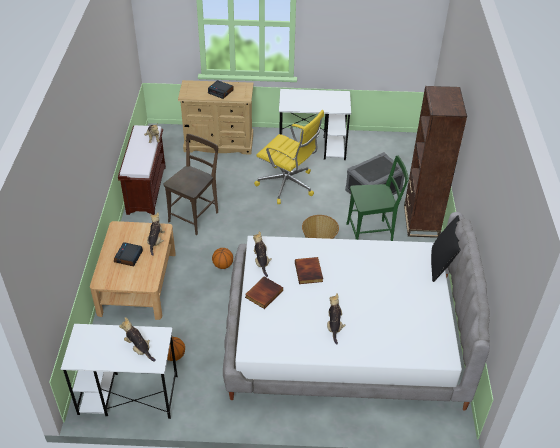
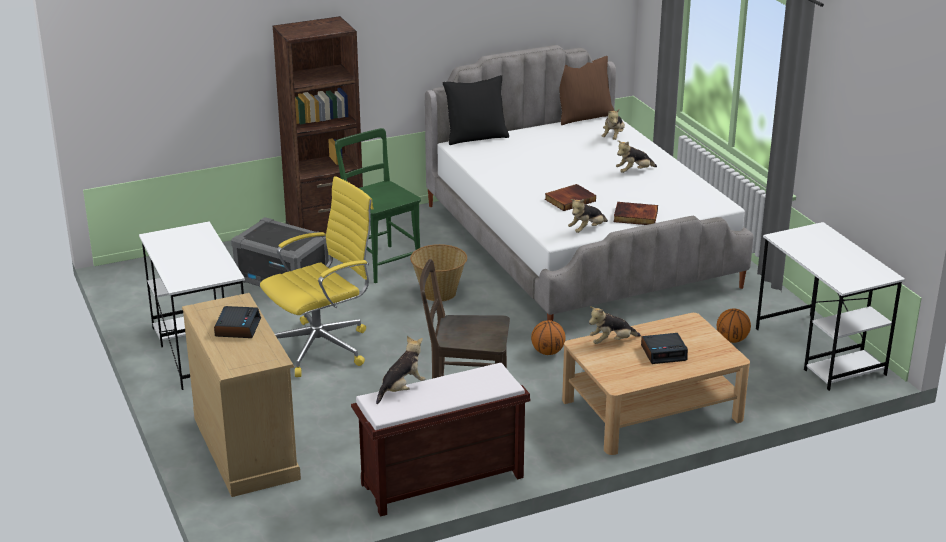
camera: 115 degrees left, 15 degrees down
(139, 348) = (816, 243): plush toy -> plush toy (613, 137)
(288, 185) = (322, 347): yellow office chair -> yellow office chair turned 45 degrees clockwise
(457, 344) = (583, 117): none -> brown pillow

